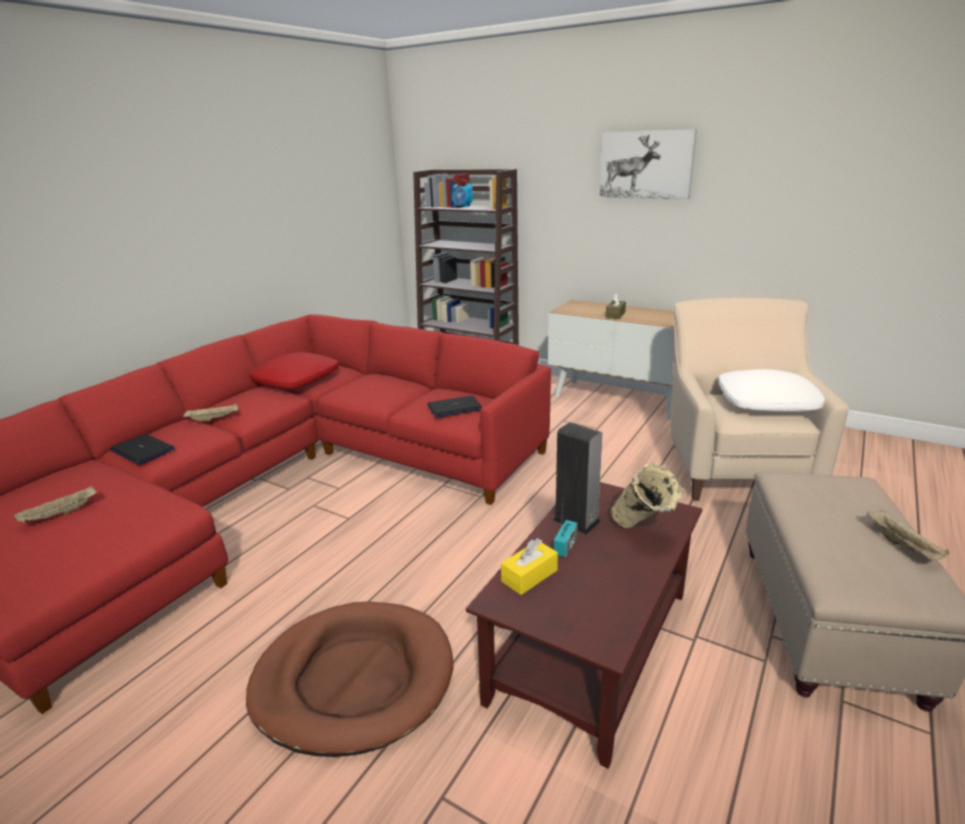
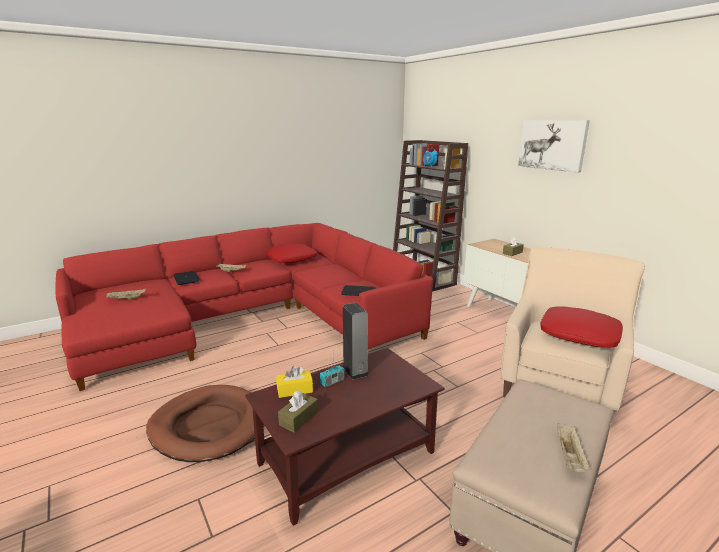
camera: 25 degrees right, 5 degrees down
(581, 614) = (298, 418): none -> brown tissue box
(642, 534) = (385, 389): beige vase -> none
(766, 402) = (579, 335): white pillow -> red pillow

